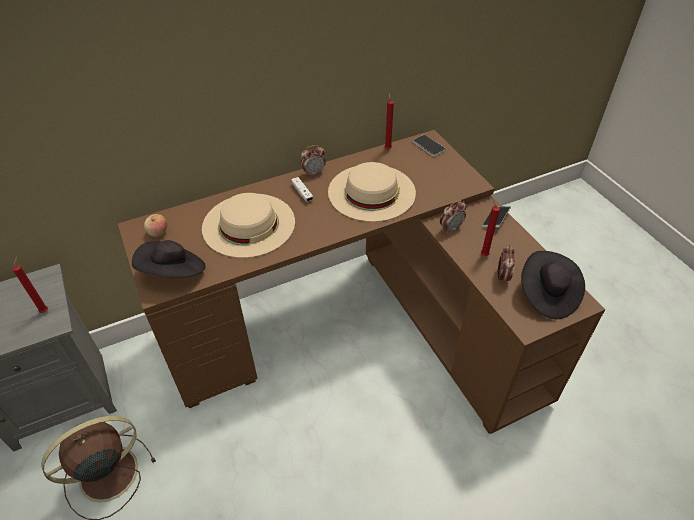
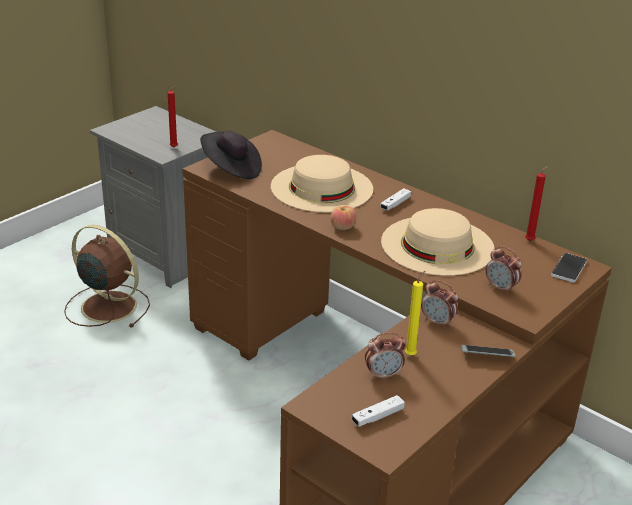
camera: 65 degrees right, 15 degrees down
(158, 233) = (274, 149): apple -> apple (342, 227)
(313, 173) = (434, 203): alarm clock -> alarm clock (501, 288)
(483, 254) = (411, 354): red candle -> yellow candle
(547, 295) = (377, 417): black hat -> white game controller

